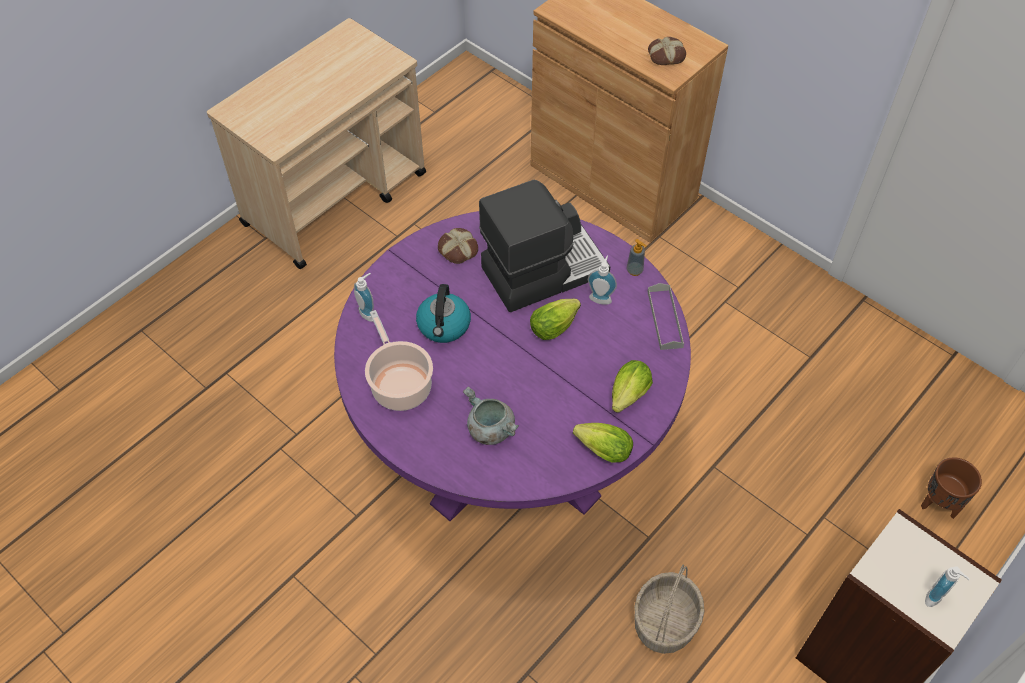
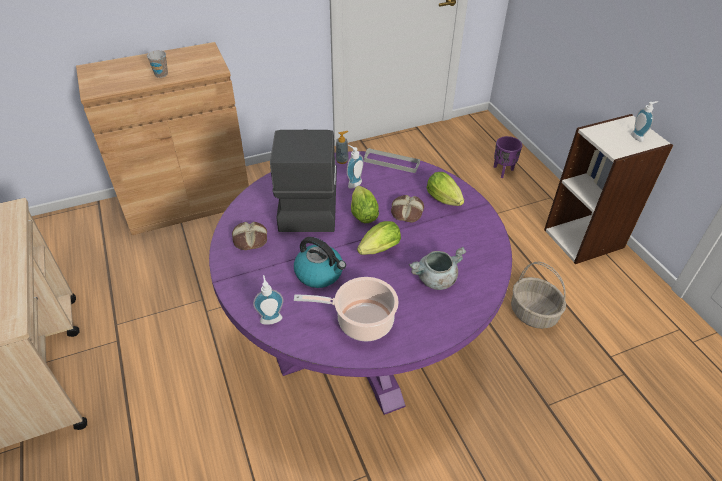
camera: 65 degrees left, 10 degrees down
(600, 449) = (482, 228): lettuce -> lettuce (377, 251)
(623, 40) = (161, 74): none -> cup
(666, 55) = (195, 64): bread -> bread (406, 212)
(939, 503) = (502, 171): brown planter -> purple planter

